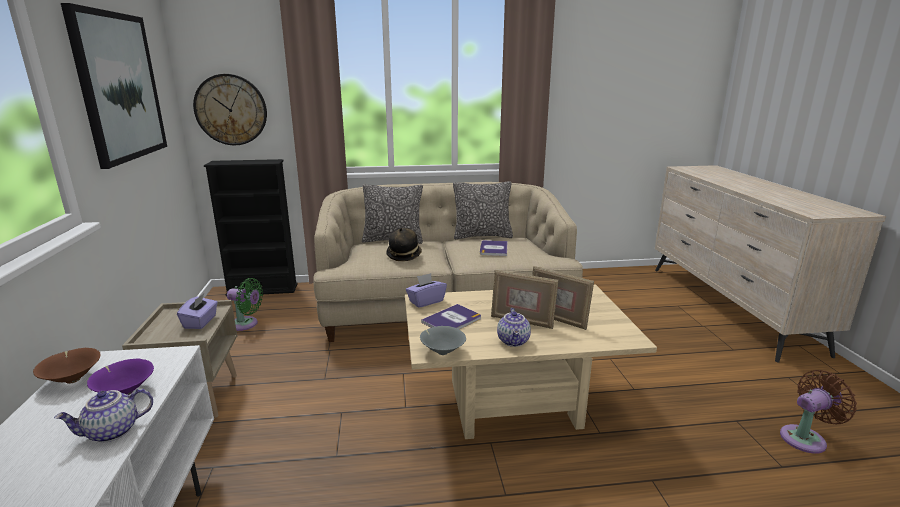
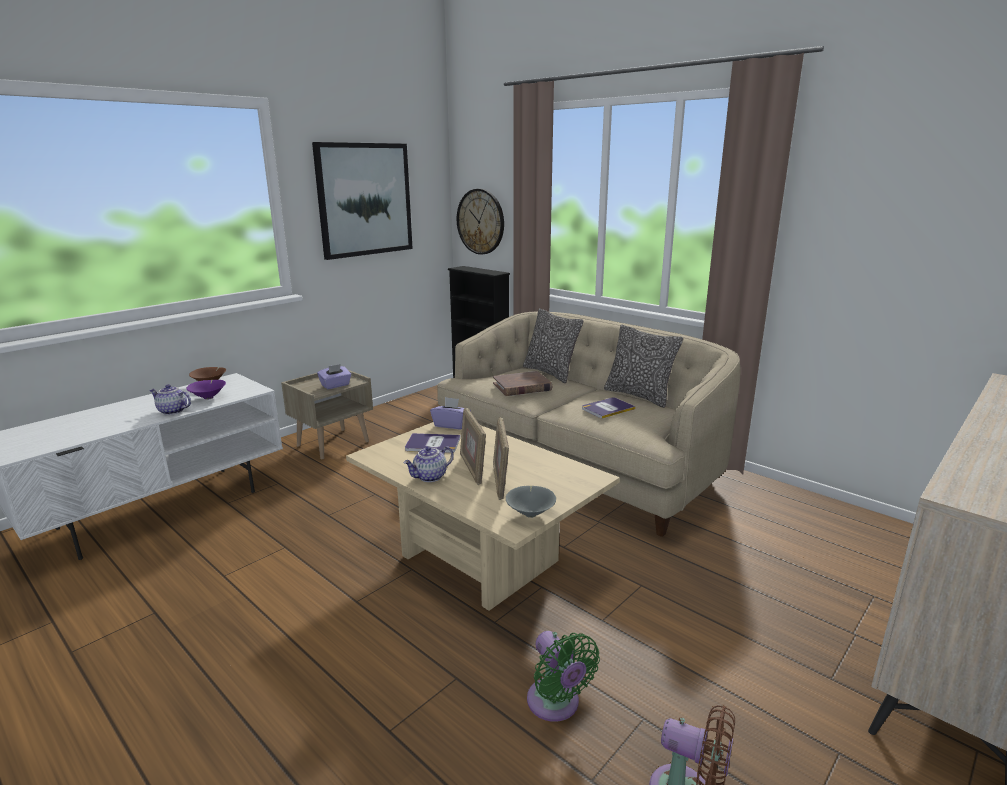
camera: 50 degrees right, 0 degrees up
(246, 324) = (429, 412): green fan -> green fan (556, 704)
(404, 255) = (522, 387): hat -> brown book
(442, 352) = (376, 458): grey bowl -> grey bowl (530, 514)

